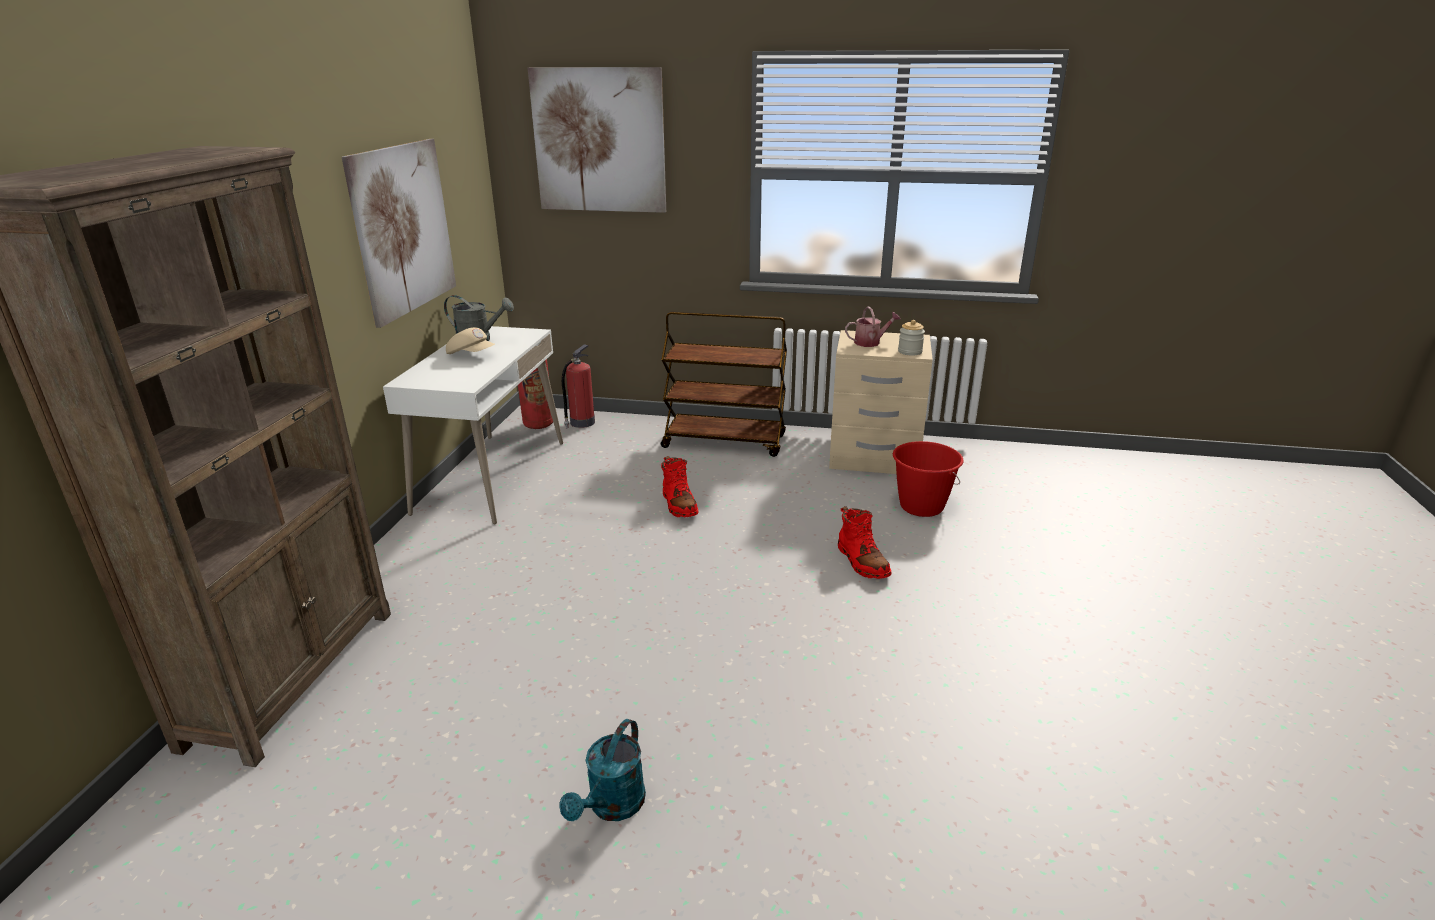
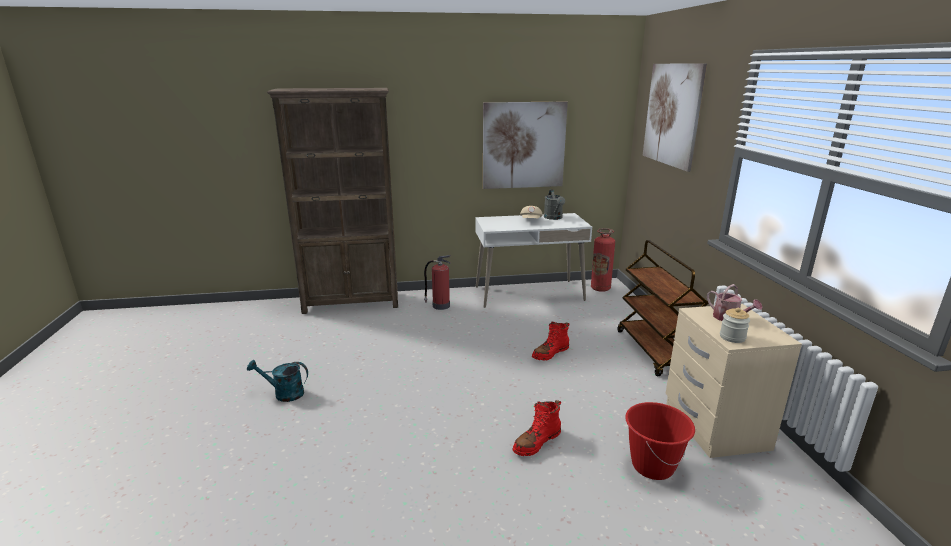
camera: 70 degrees right, 5 degrees down
(581, 423) = (617, 299): fire extinguisher -> fire extinguisher (440, 306)

